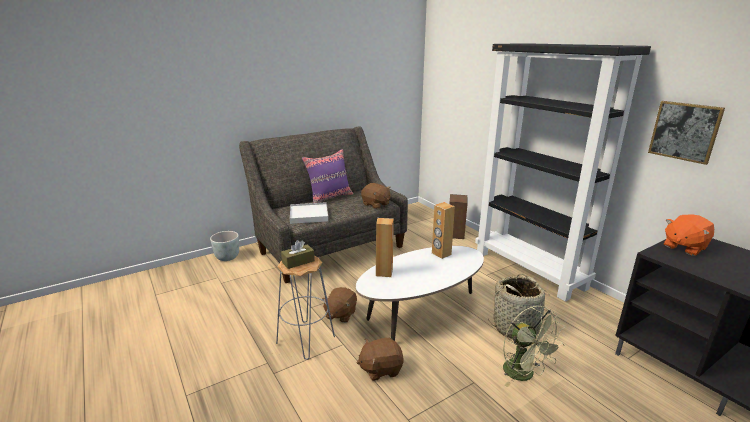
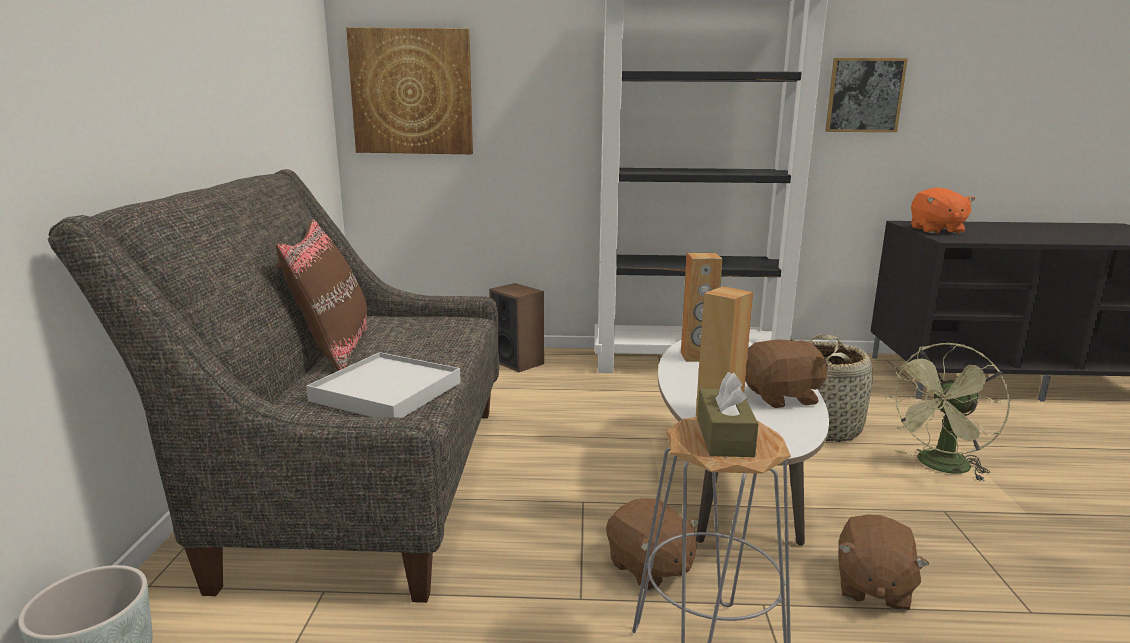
camera: 55 degrees left, 5 degrees down
(329, 197) = (333, 350): purple pillow -> brown pillow
(376, 204) = (459, 328): brown plush toy -> brown plush toy (782, 397)
(446, 93) = (412, 92): none -> picture
(524, 375) = (939, 467): green fan -> green fan turned 135 degrees clockwise

